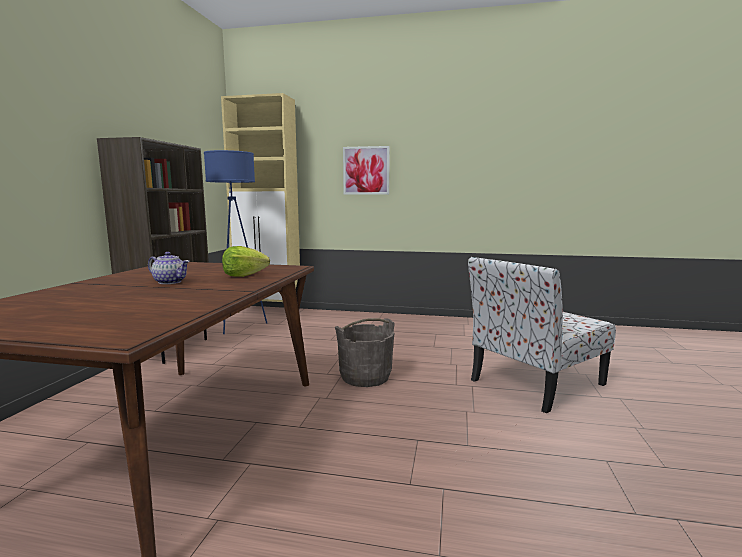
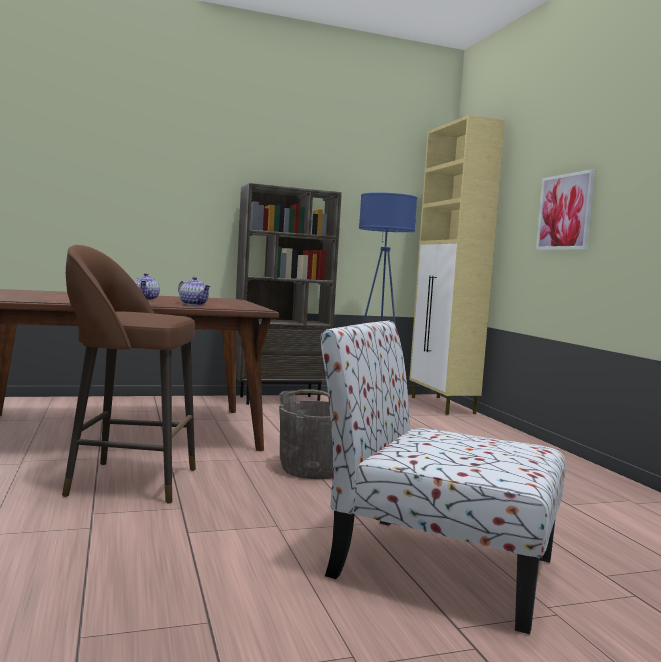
camera: 60 degrees right, 5 degrees down
(244, 275) = (194, 304): lettuce -> teapot
(338, 454) = (129, 481): none -> brown stool

